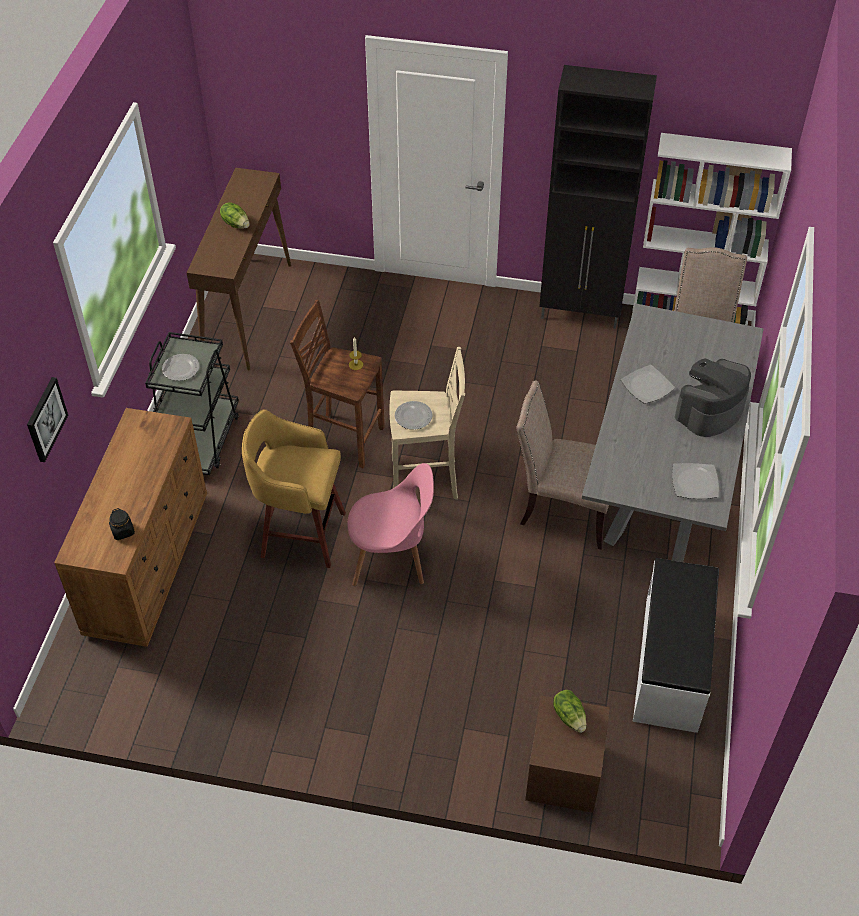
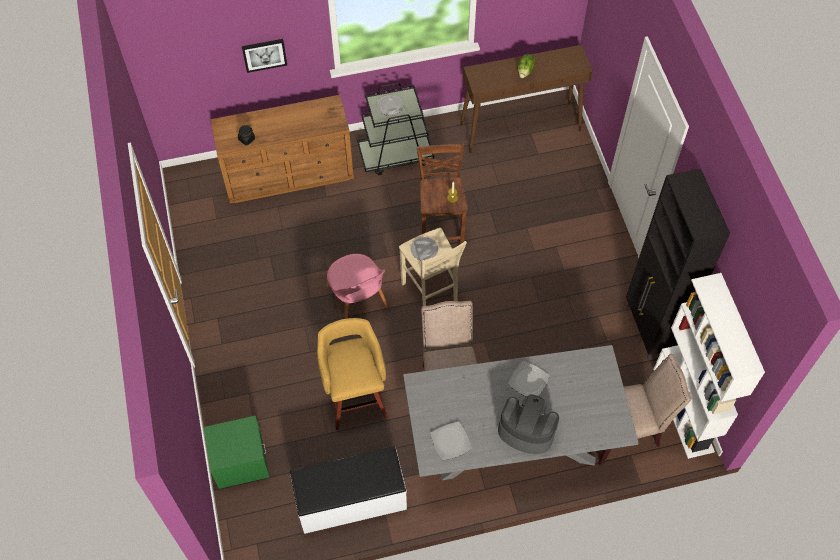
camera: 65 degrees right, 10 degrees up
(300, 534) = (350, 242): yellow stool -> yellow stool (355, 397)
(563, 773) = (240, 462): brown nightstand -> green nightstand
(569, 716) = (246, 437): lettuce -> none

